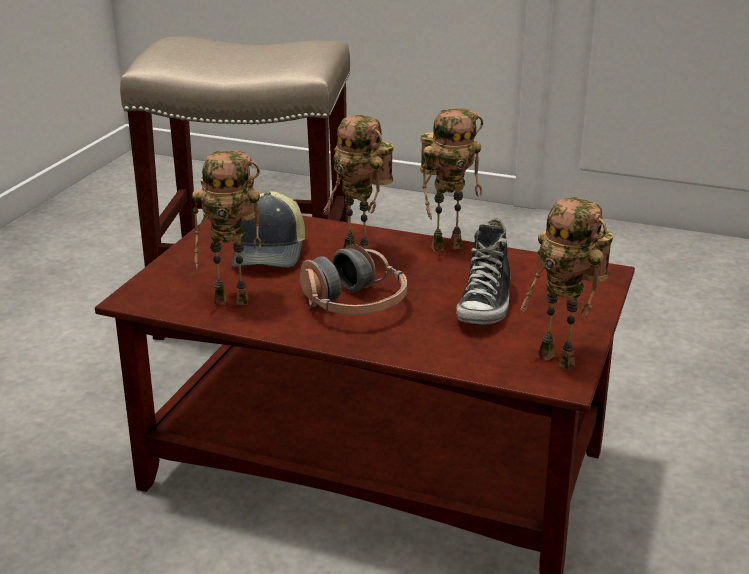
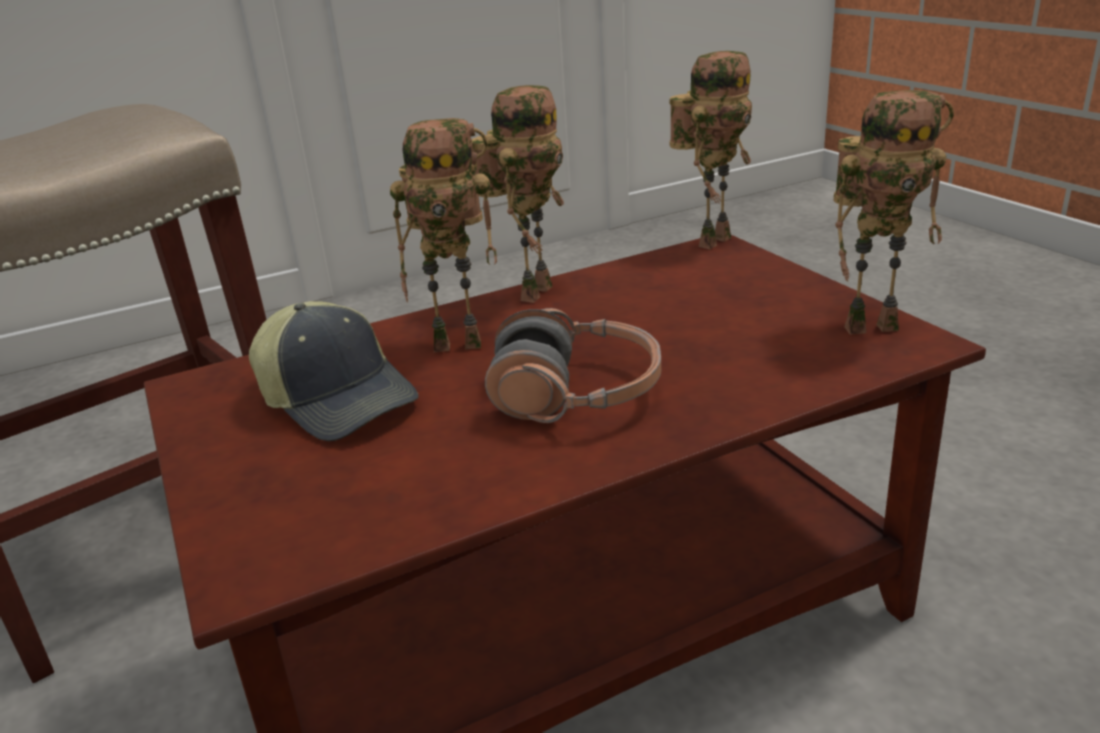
camera: 45 degrees left, 0 degrees up
(234, 299) = (416, 478): toy robot -> toy robot (712, 240)
(485, 304) = (697, 319): shoe -> none

